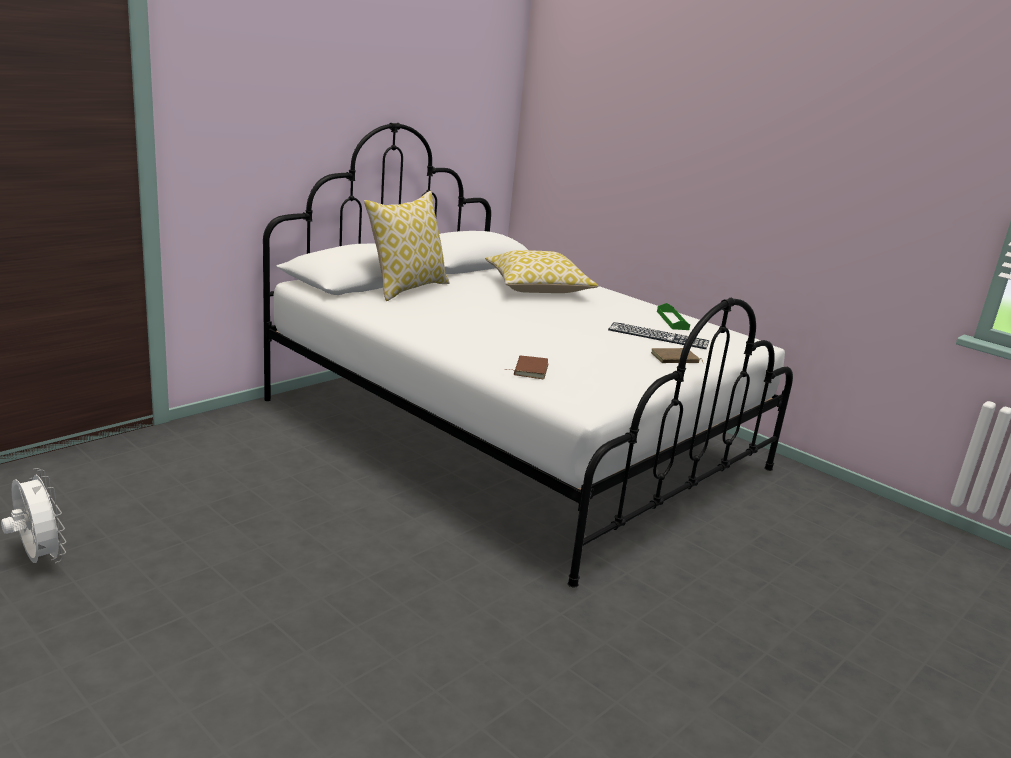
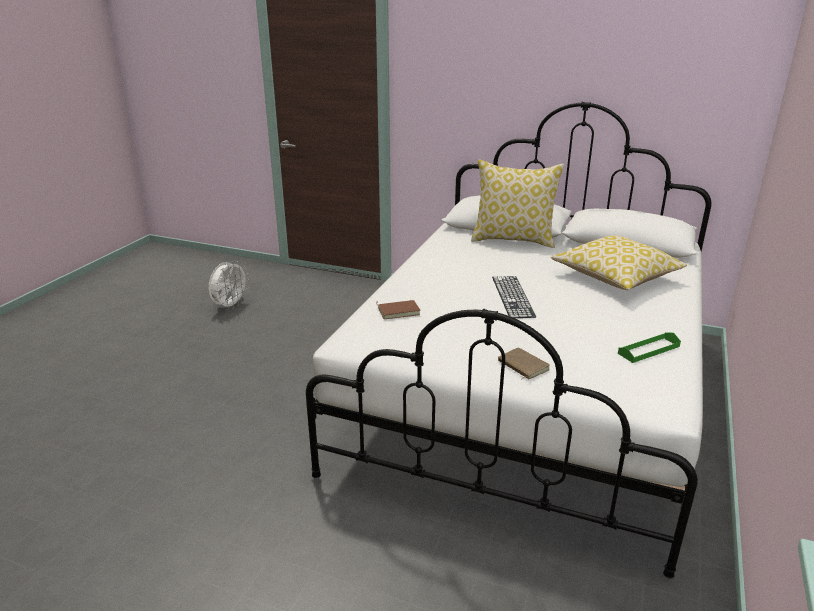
camera: 70 degrees right, 5 degrees up
(658, 336) = (580, 349): keyboard -> keyboard (513, 296)

